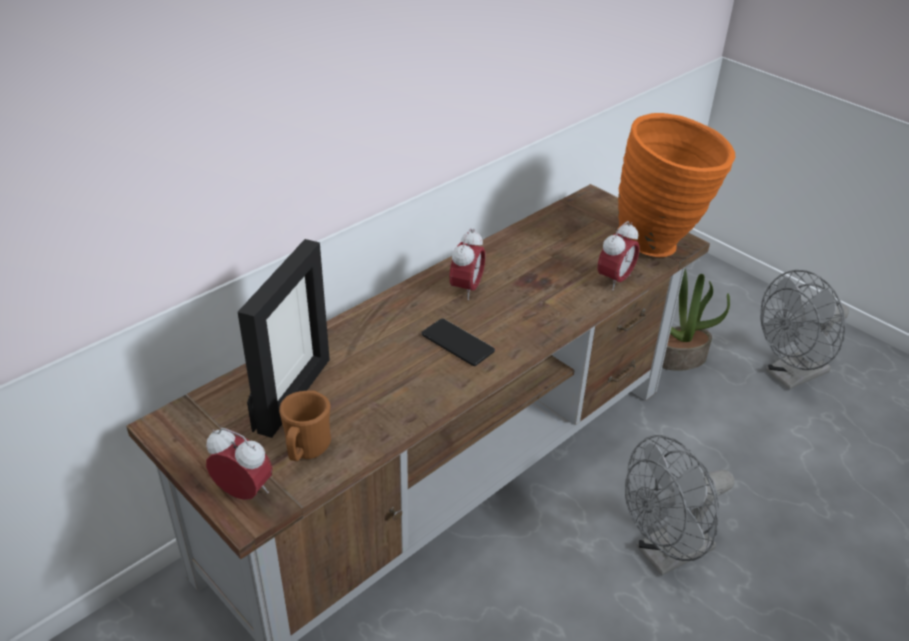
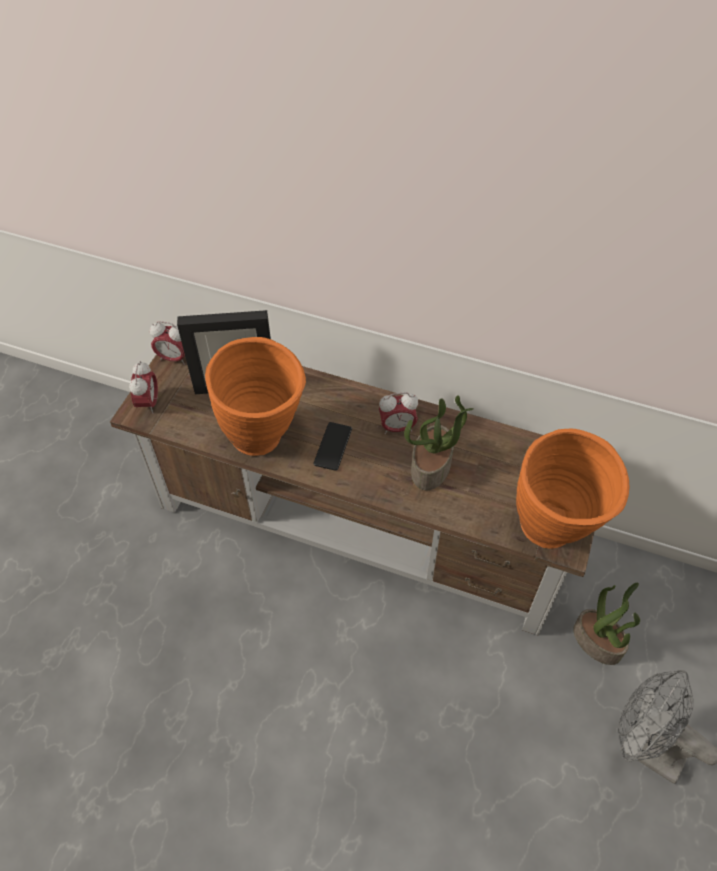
camera: 65 degrees right, 15 degrees up
(306, 450) = (192, 414): brown mug -> none
(407, 395) = (266, 441): none -> orange vase
(535, 284) = (432, 467): none -> potted plant
(614, 280) = (474, 516): alarm clock -> alarm clock (174, 358)
(665, 554) = (364, 693): grey fan -> none

